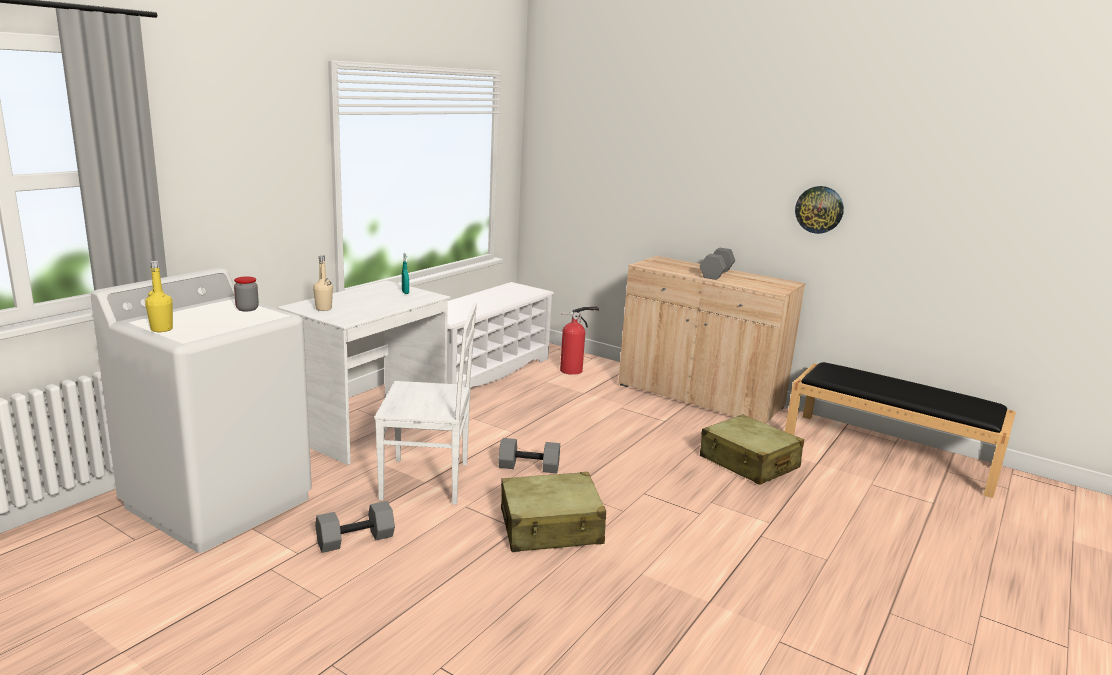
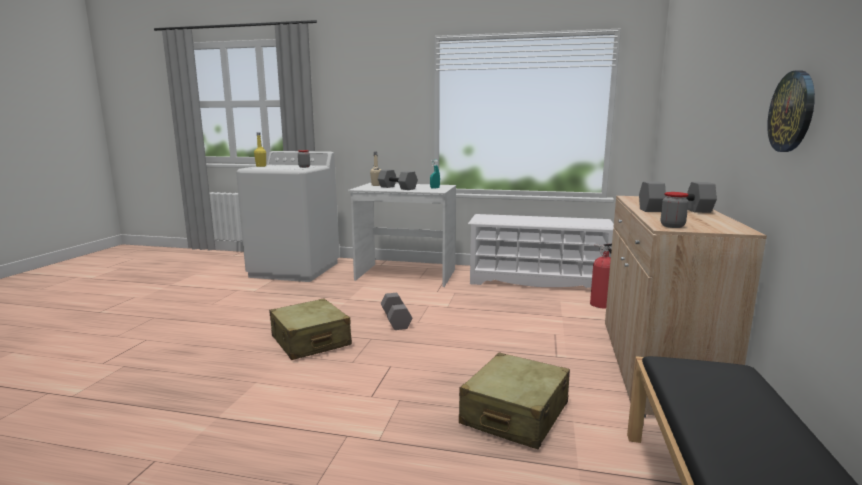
camera: 70 degrees right, 5 degrees down
(356, 539) = (271, 298): grey dumbbell -> grey dumbbell (398, 188)
(428, 481) = (350, 299): white chair -> none
(773, 289) = (672, 226): none -> jar

